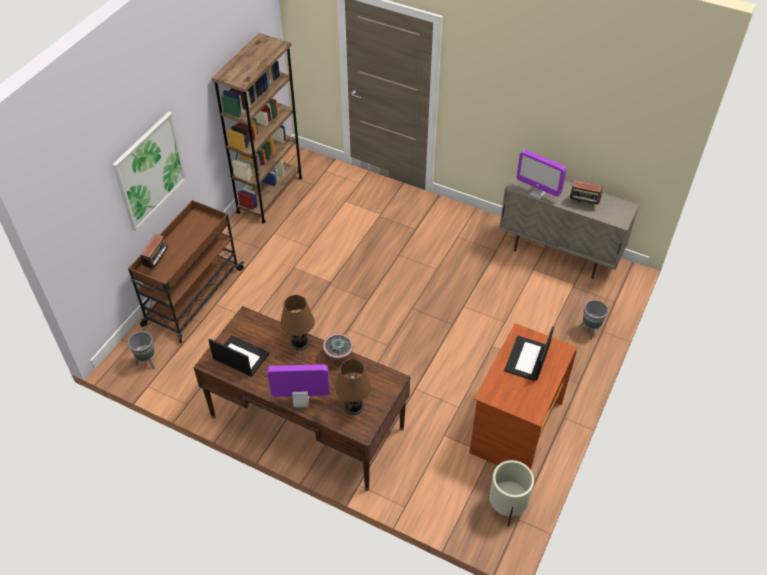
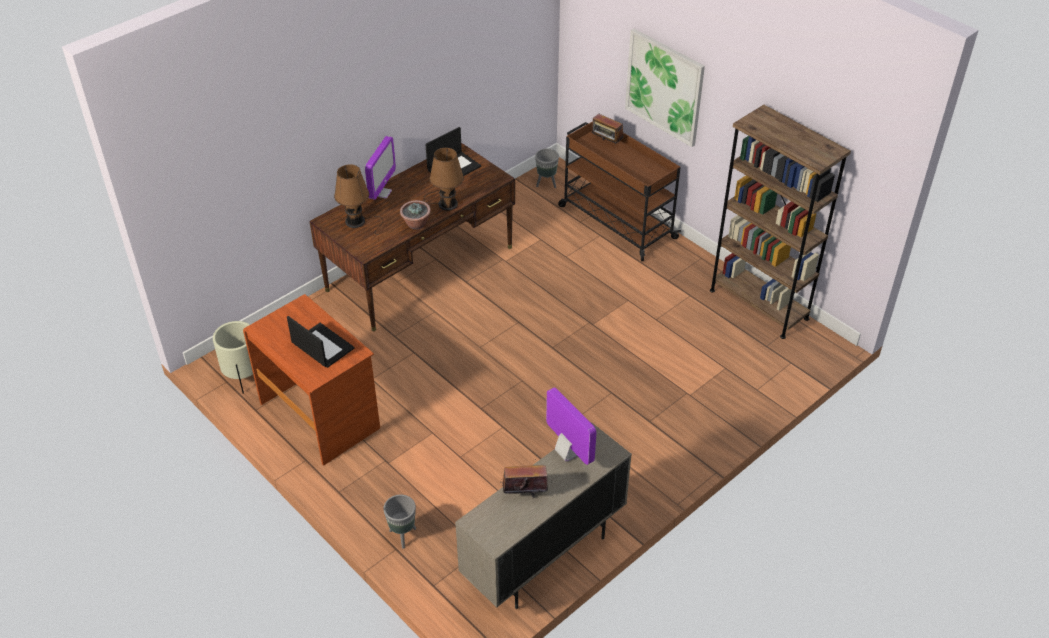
camera: 110 degrees right, 5 degrees down
(537, 193) = (567, 452): monitor -> monitor turned 90 degrees clockwise
(583, 204) = (524, 493): radio -> radio turned 45 degrees clockwise

